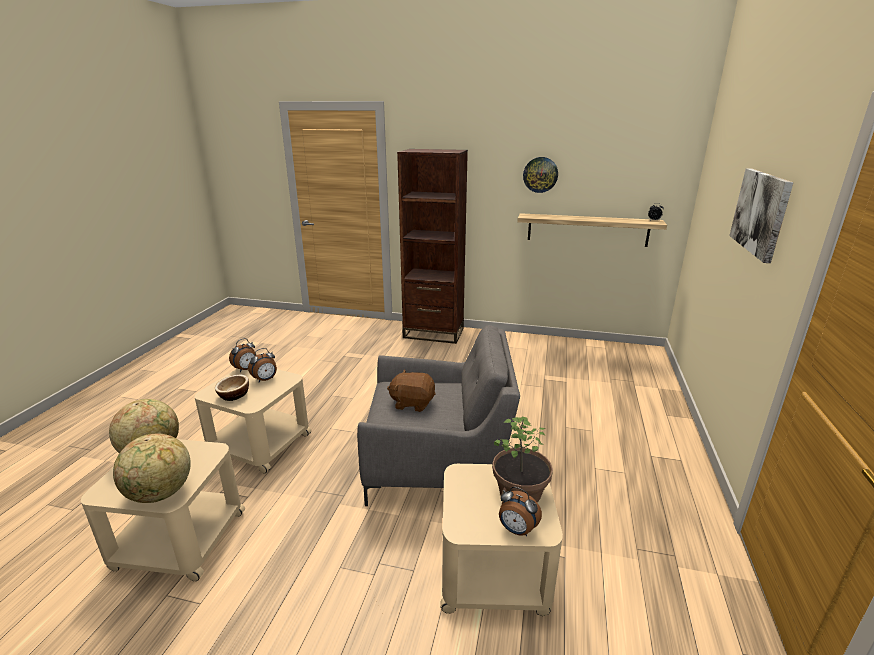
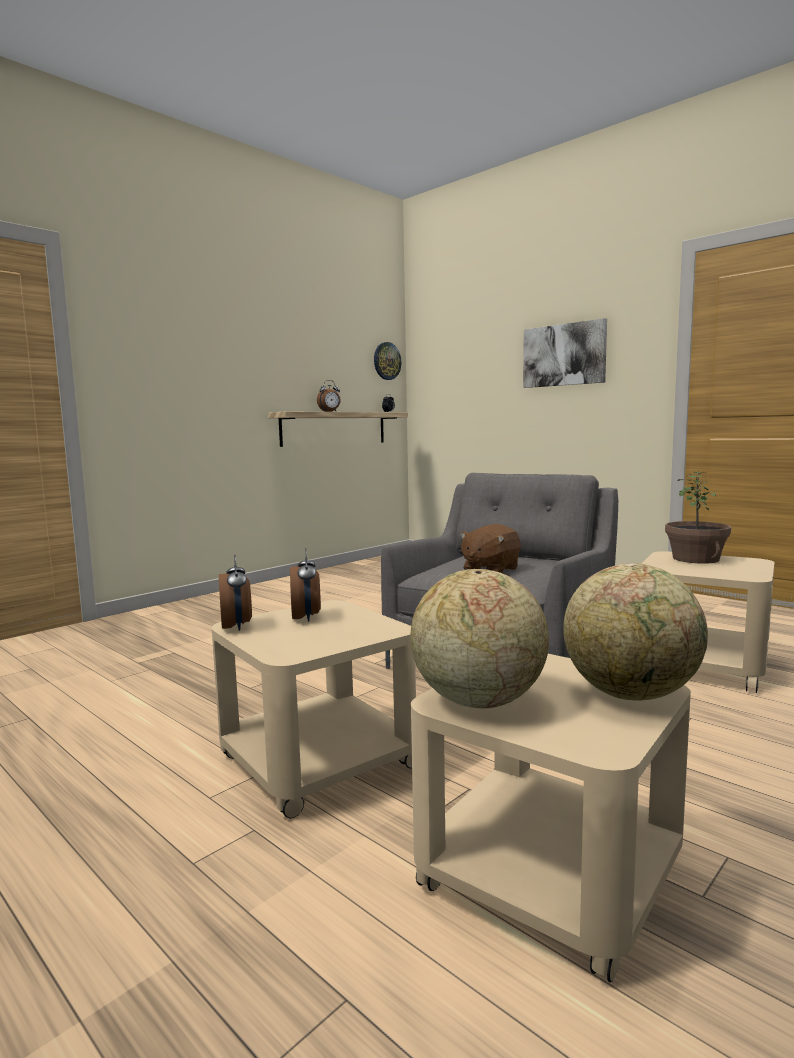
camera: 60 degrees left, 15 degrees down
(234, 395) = (331, 637): bowl -> none
(433, 333) = (196, 606): brown bookcase -> none
(516, 530) = (752, 565): alarm clock -> alarm clock (330, 412)
(540, 174) = (283, 363): wall clock -> wall clock (386, 361)

